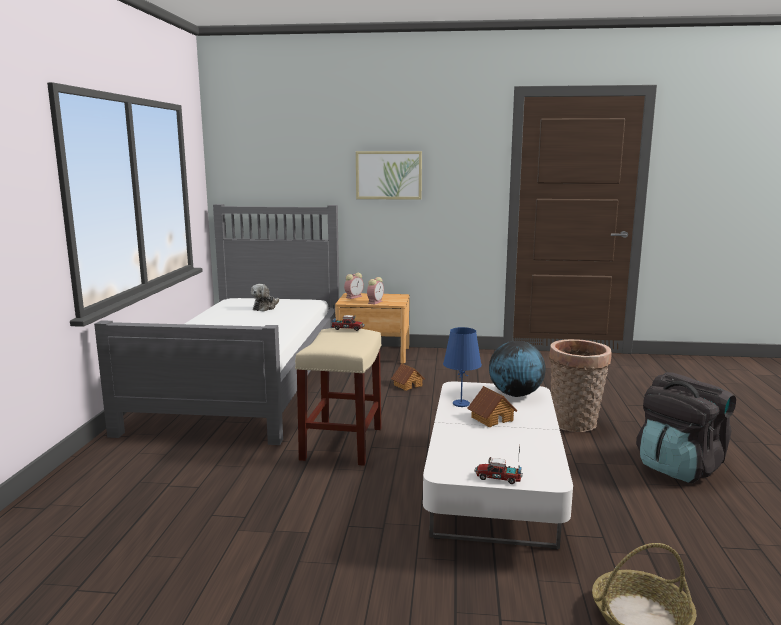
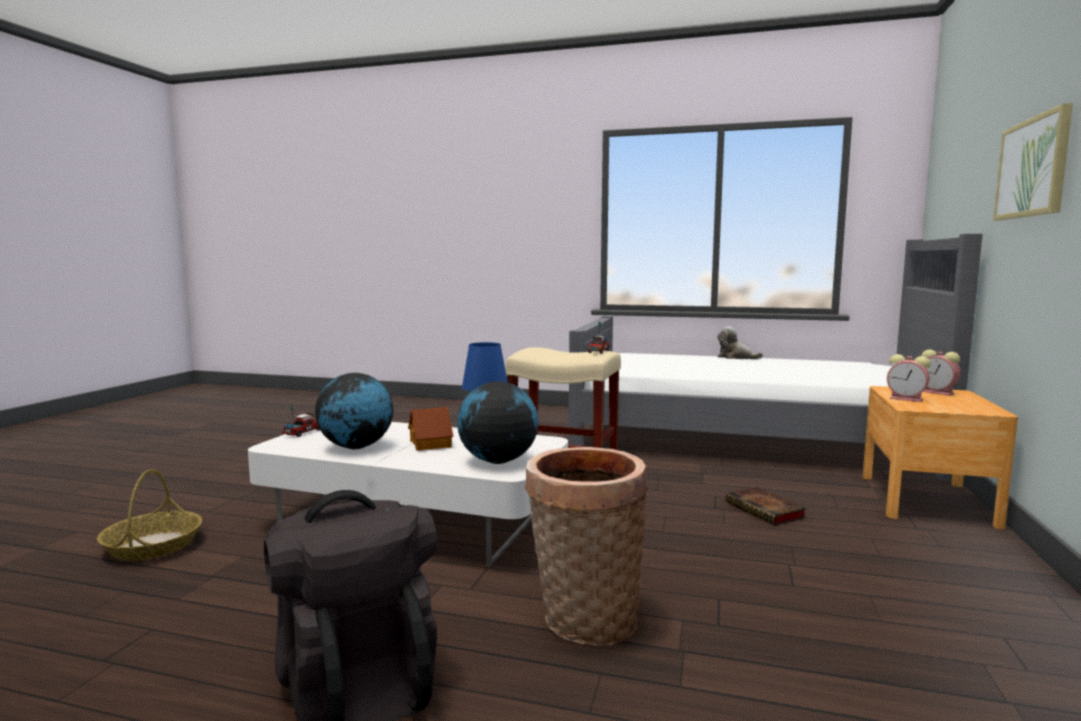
camera: 100 degrees right, 5 degrees down
(265, 308) = (826, 369): plush toy -> plush toy (735, 357)
(407, 385) = (766, 511): toy house -> book
(523, 443) = (356, 447): none -> globe

